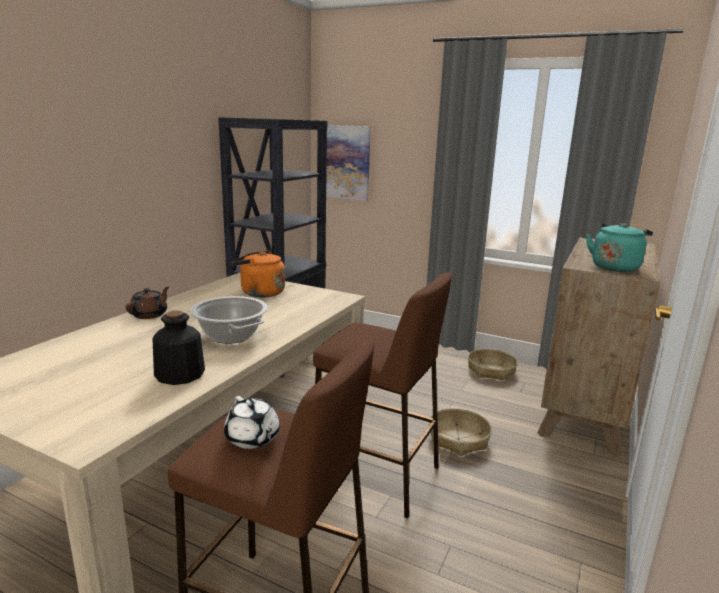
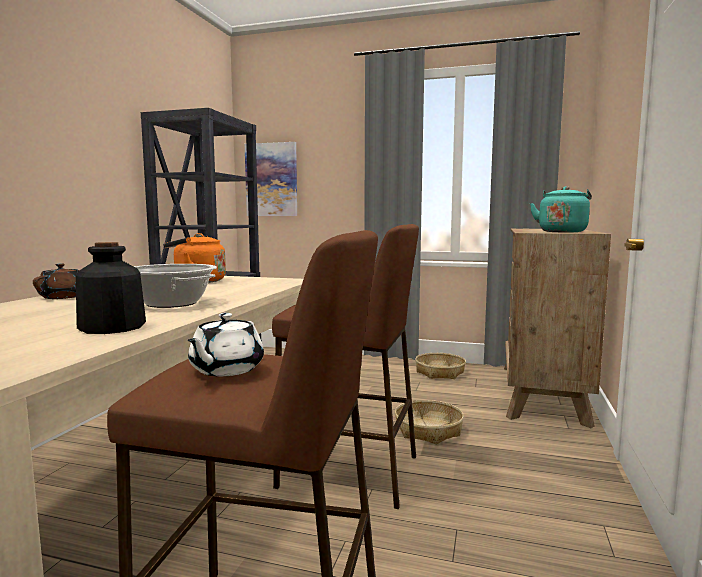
camera: 10 degrees left, 10 degrees down
(252, 438) = (225, 370): white teapot -> white teapot turned 60 degrees clockwise

